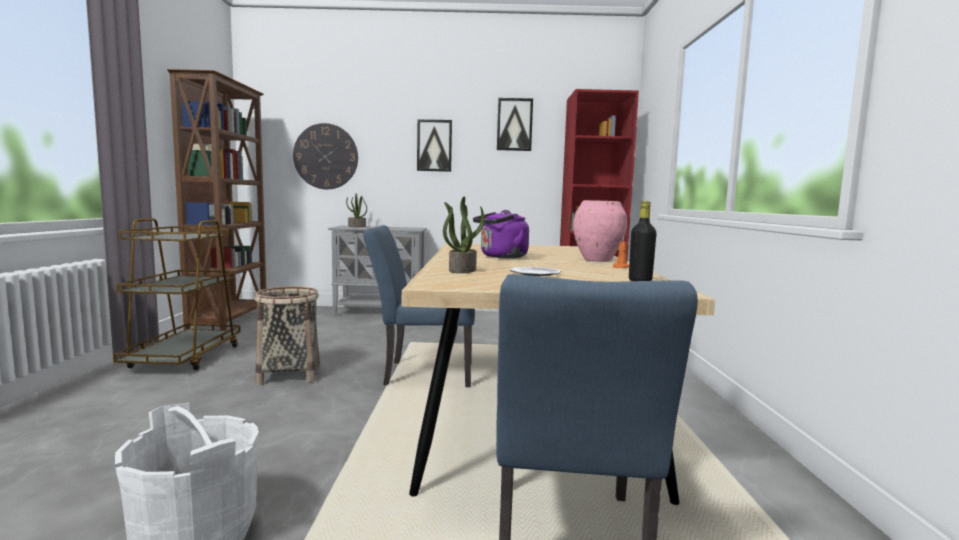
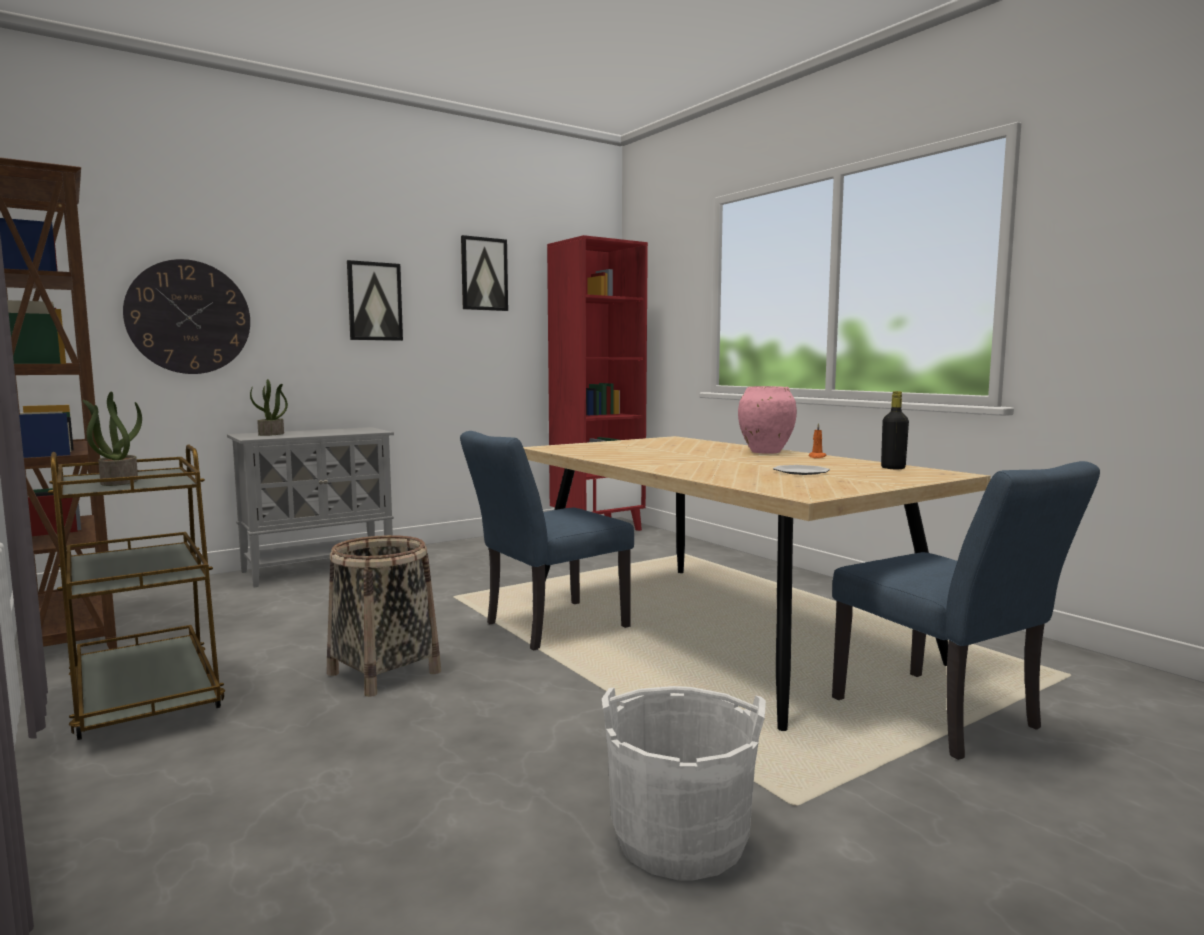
camera: 35 degrees left, 0 degrees up
(462, 270) = (738, 478): potted plant -> potted plant (118, 482)
(501, 257) = (679, 459): purple kettle -> none

